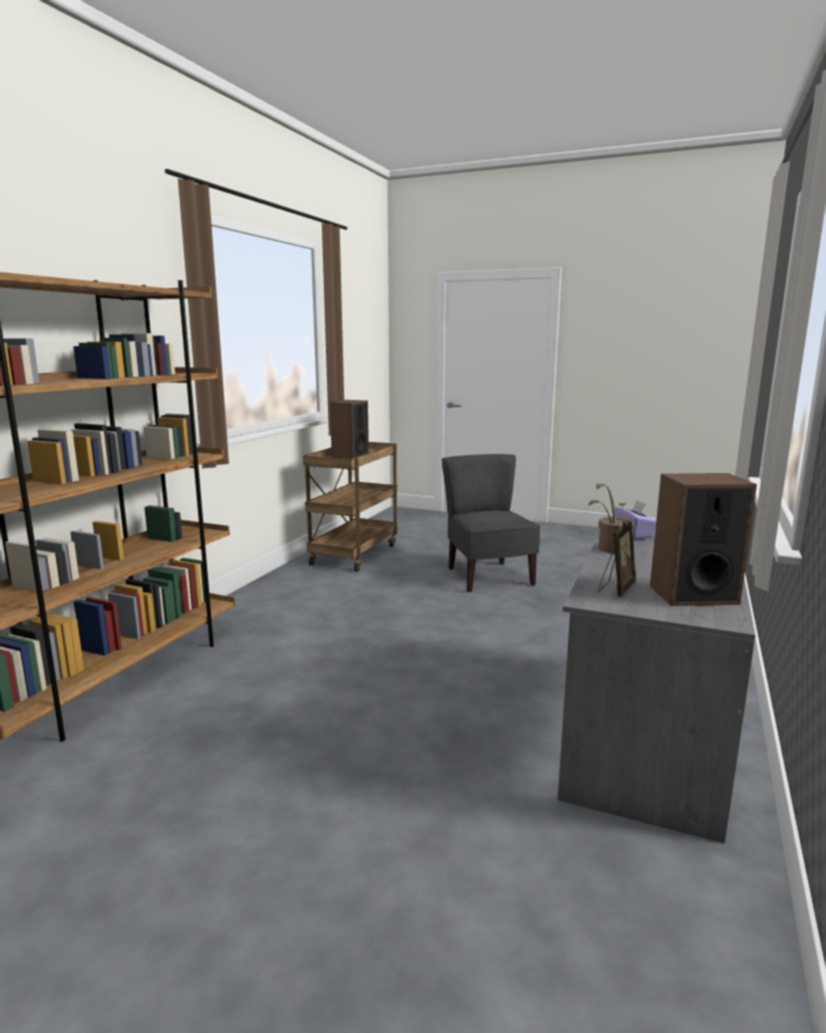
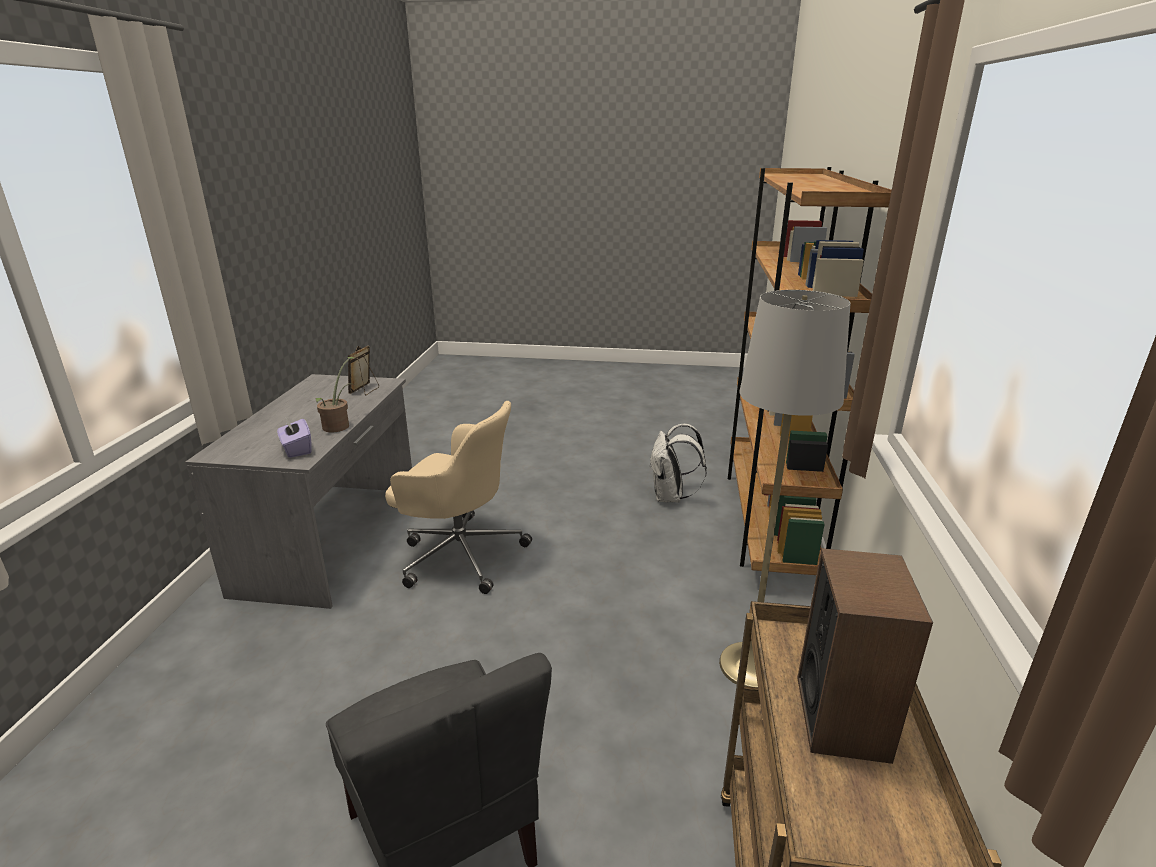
camera: 165 degrees right, 10 degrees up
(181, 723) = (671, 497): none -> white backpack
(288, 600) = (751, 666): none -> grey floor lamp
(480, 692) = (460, 553): none -> beige office chair
(692, 594) = (318, 391): speaker -> none

